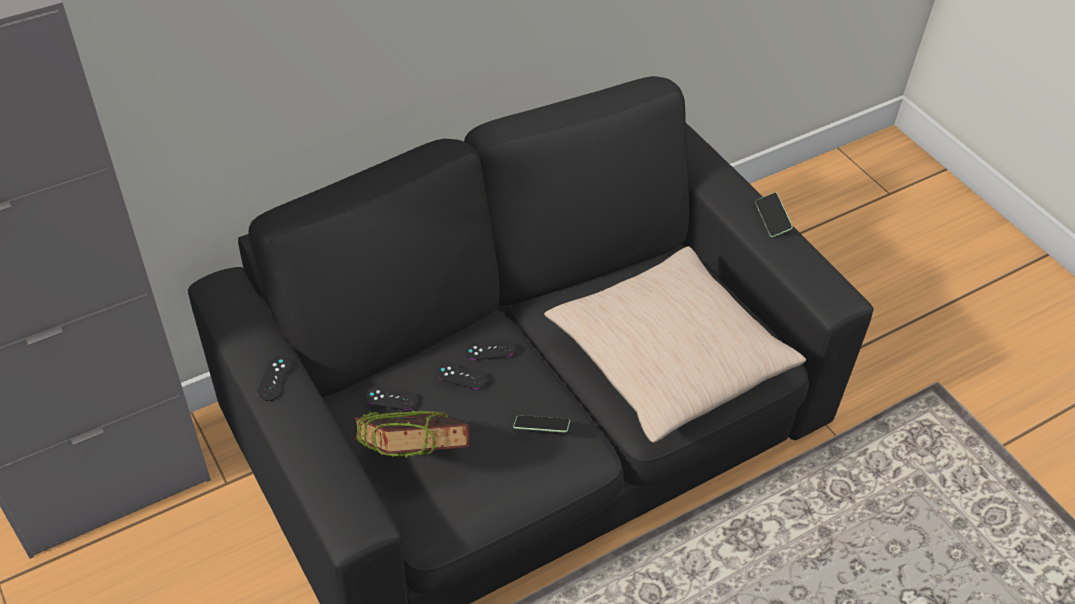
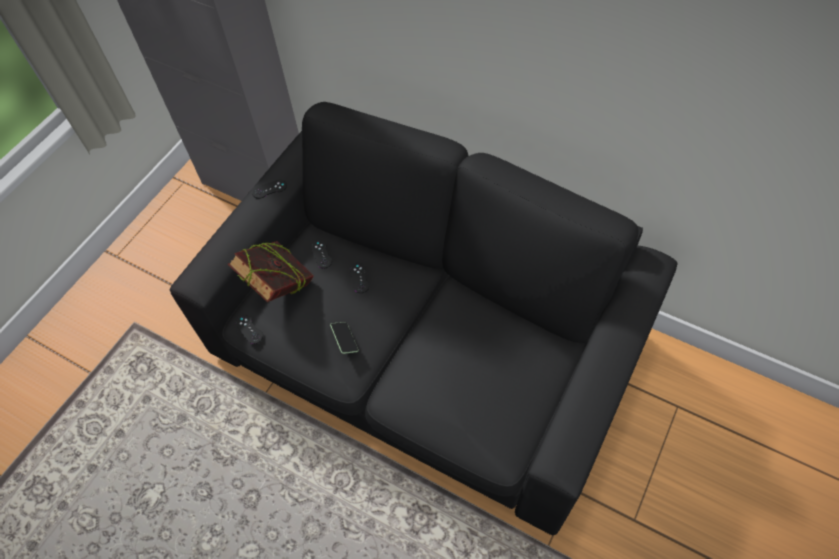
camera: 65 degrees right, 10 degrees up
(490, 350) = (394, 282): black game controller -> black game controller (249, 329)
(669, 357) = (453, 383): beige pillow -> none
(772, 220) = (607, 382): phone -> none

